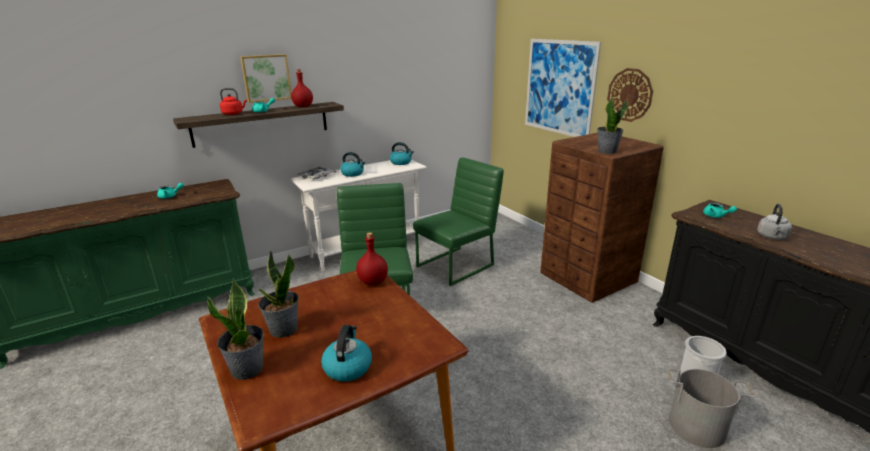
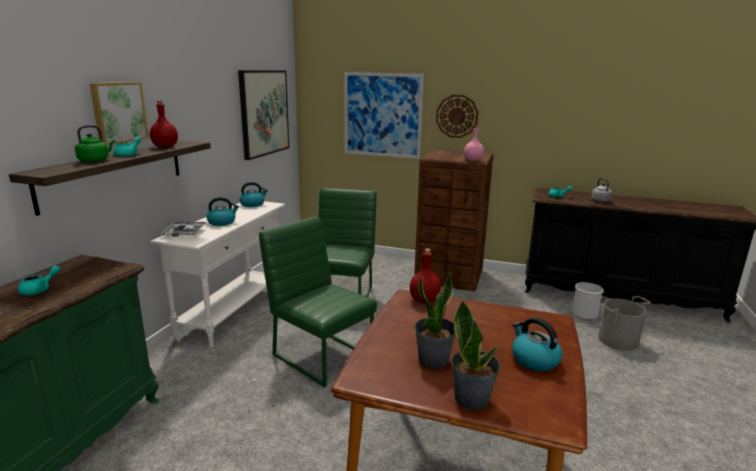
camera: 40 degrees left, 5 degrees down
(234, 114) = (95, 160): red kettle -> green kettle
(441, 79) = (264, 113): none -> picture
(607, 151) = (473, 160): potted plant -> pink bottle

